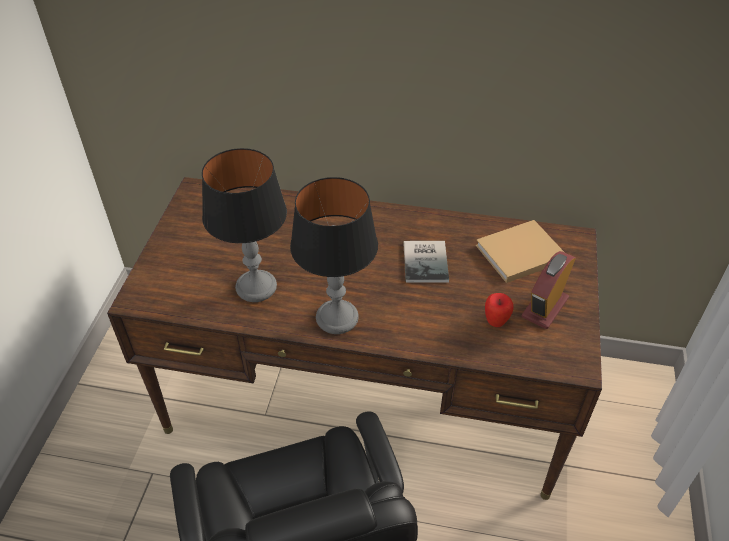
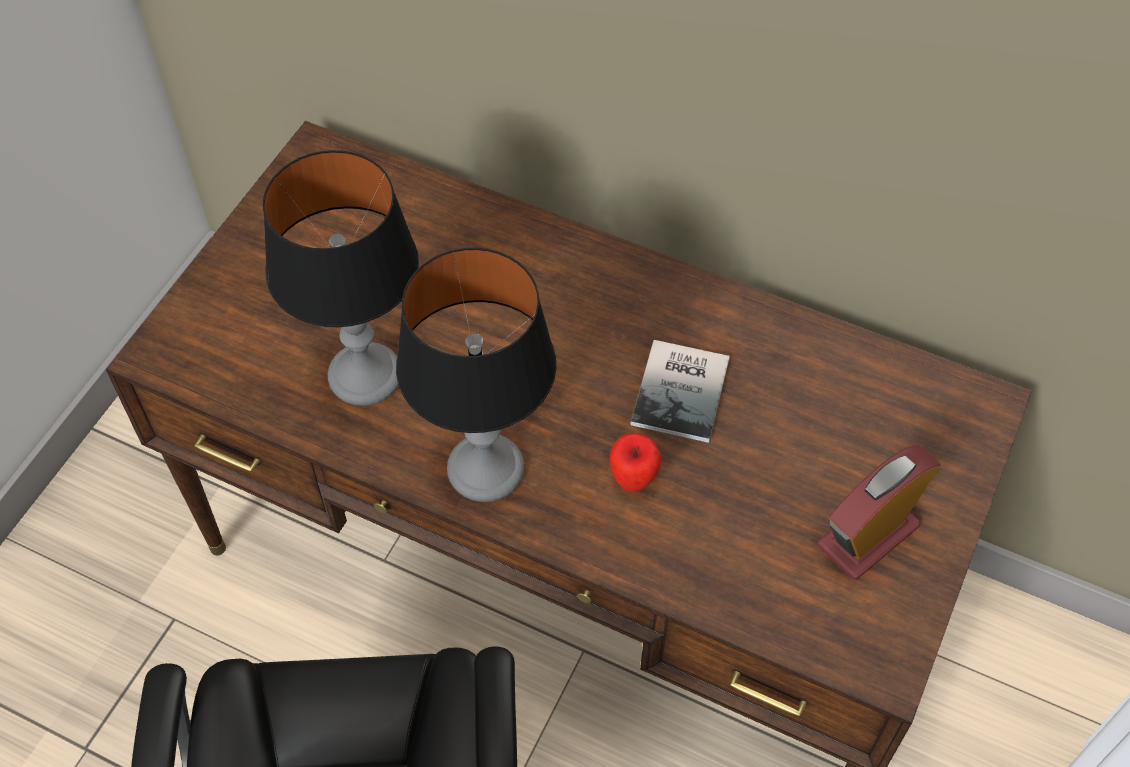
camera: 15 degrees right, 10 degrees up
(496, 321) = (766, 542): apple -> apple (633, 480)
(518, 254) = (859, 412): beige book -> none

